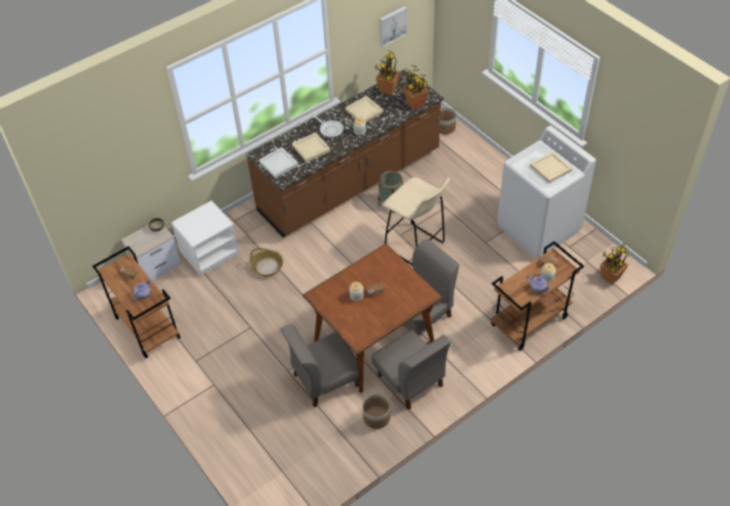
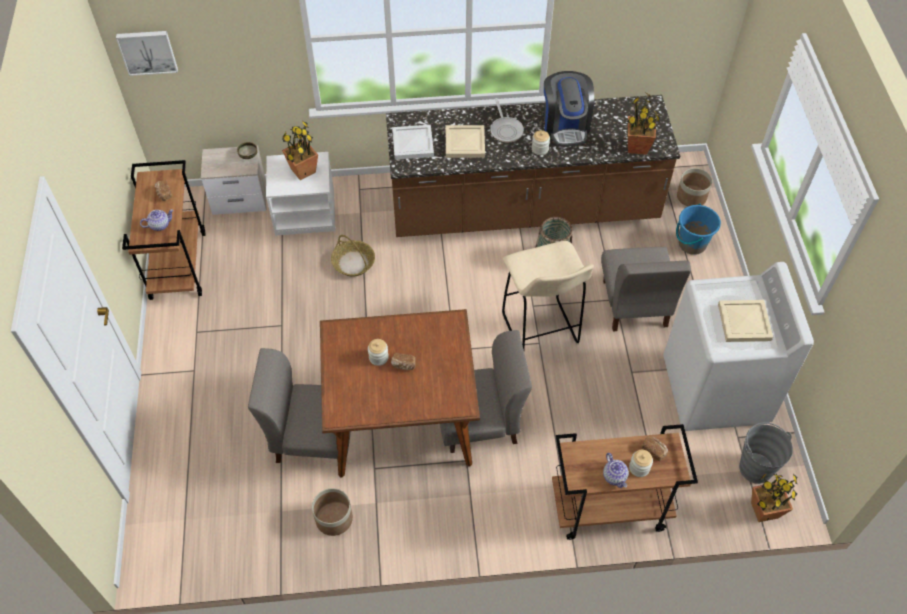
camera: 30 degrees right, 5 degrees up
(364, 111) = (565, 125): beige tray -> coffee machine
(388, 90) = (616, 112): potted plant -> potted plant (303, 171)
(392, 25) = (661, 28): picture -> picture (147, 51)
(410, 381) = (406, 497): grey chair -> grey chair (634, 304)
(465, 154) = (692, 244): none -> blue bucket
(590, 257) = (755, 468): none -> grey bucket

